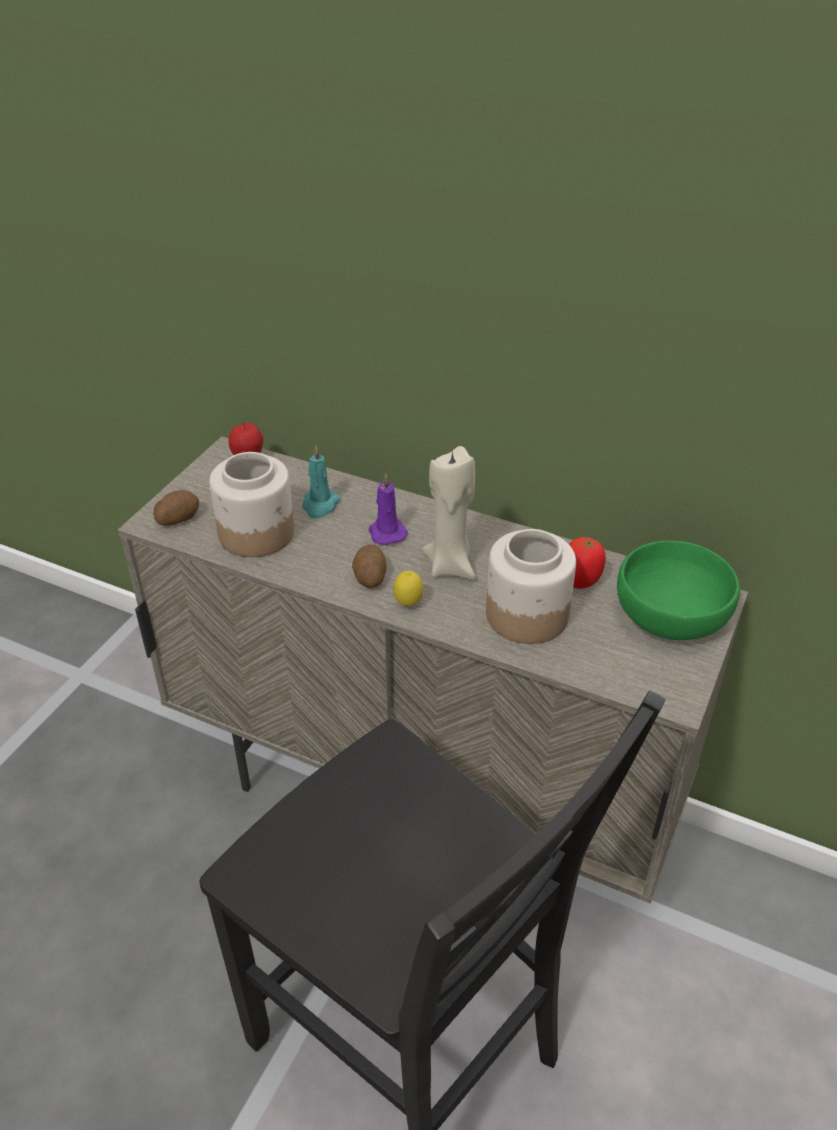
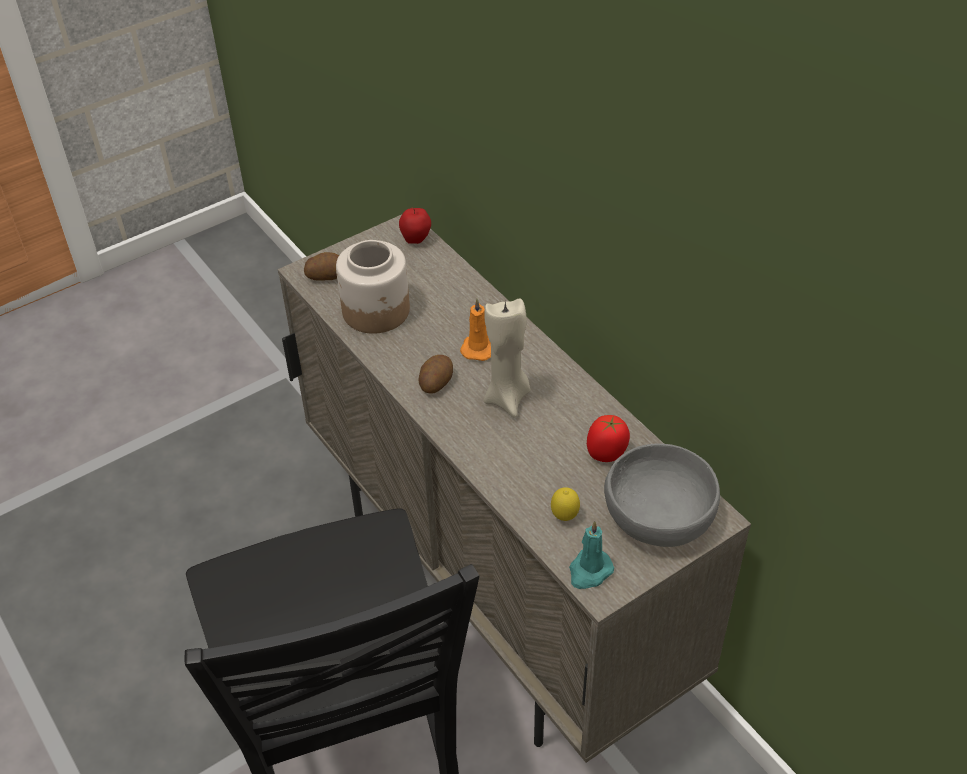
camera: 30 degrees right, 5 degrees up
(320, 505) = (443, 303): turquoise candle -> turquoise candle (589, 571)
(386, 532) = (478, 347): purple candle -> orange candle
(408, 604) = (448, 418): lemon -> lemon (564, 517)
(526, 615) = (535, 465): jar -> none
(672, 617) = (659, 518): green bowl -> grey bowl

